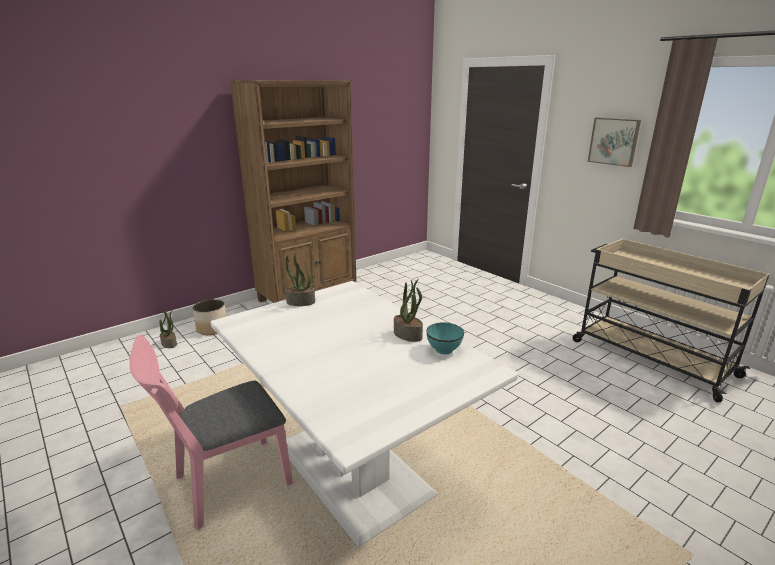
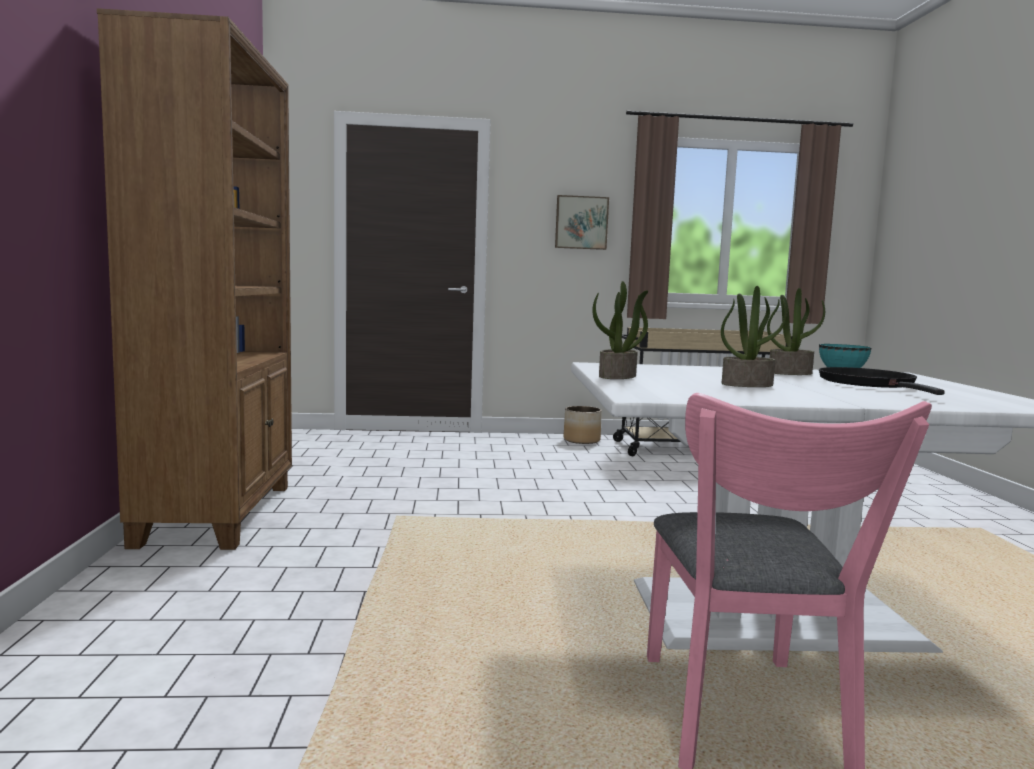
camera: 55 degrees left, 15 degrees down
(169, 344) = (85, 678): potted plant -> potted plant (747, 384)
(212, 329) = (137, 615): planter -> planter (582, 440)
(386, 366) = (870, 384): none -> black frying pan

